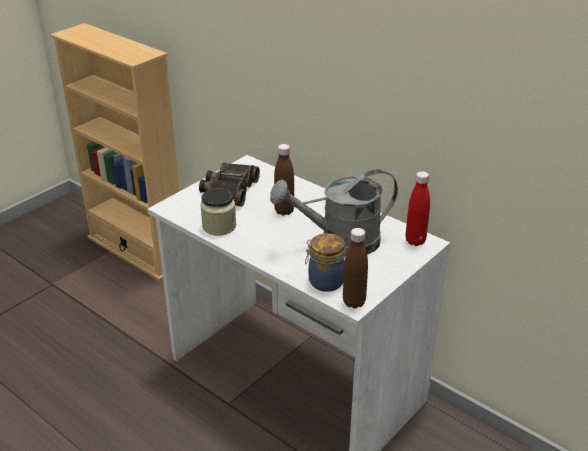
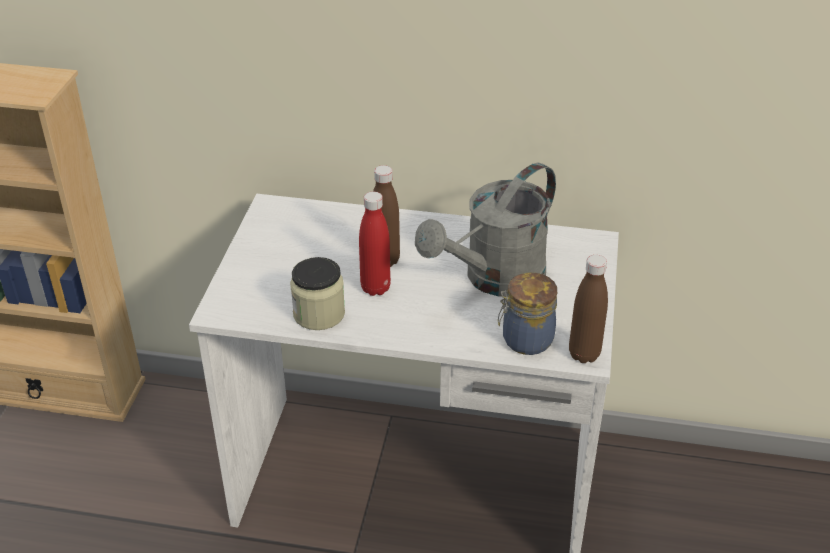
camera: 30 degrees left, 5 degrees up
(229, 190) = (281, 255): binoculars -> none
(415, 241) = (579, 244): red bottle -> red bottle (375, 288)

